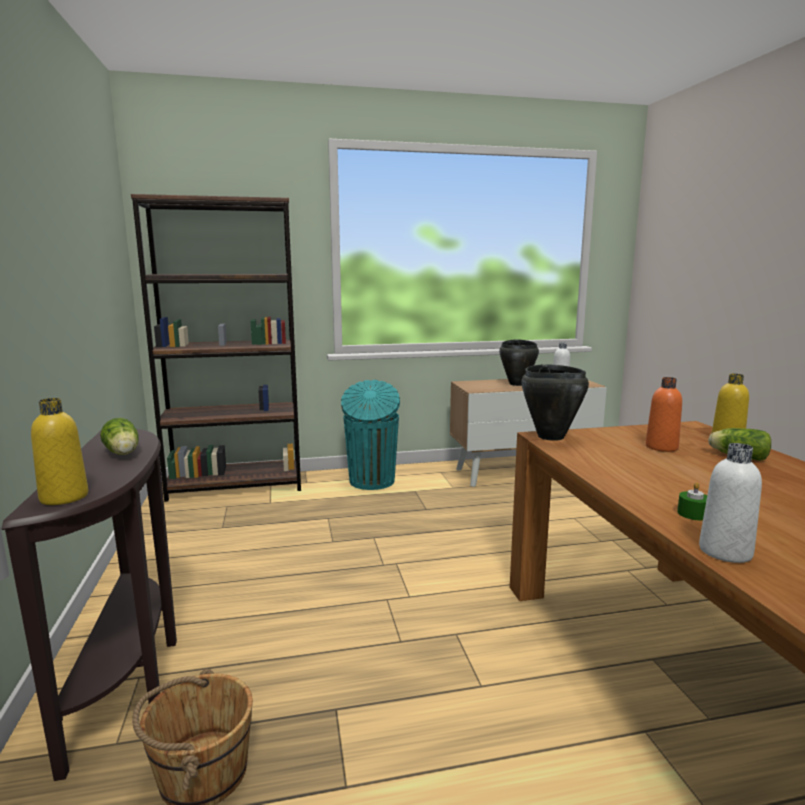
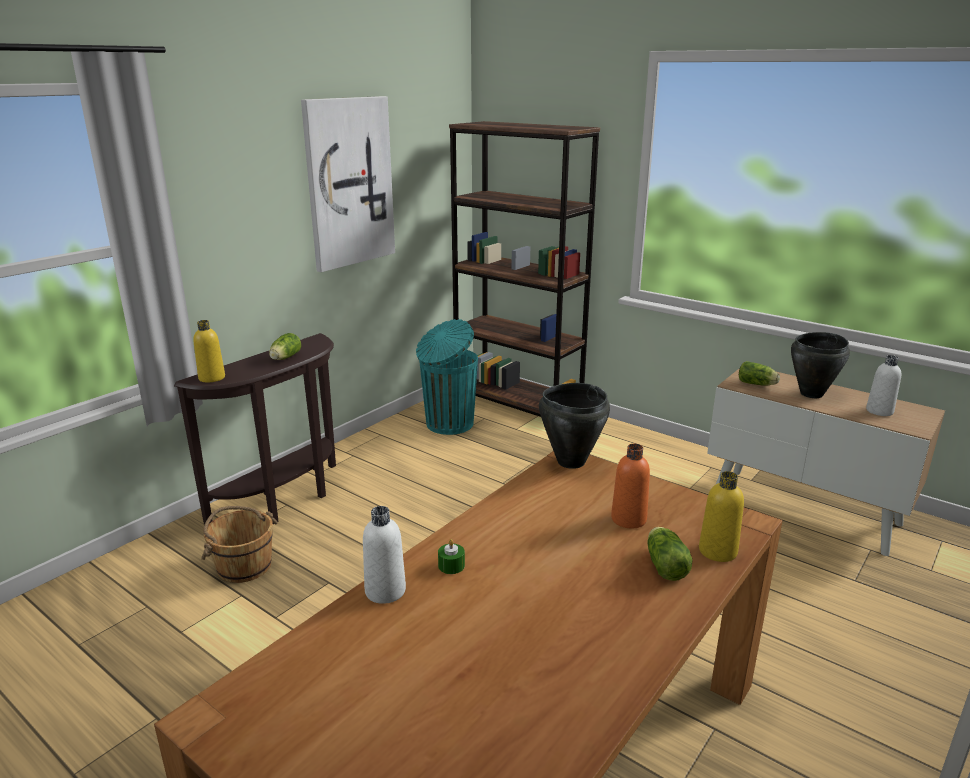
camera: 50 degrees right, 10 degrees up
(67, 240) = (349, 183): none -> picture
(371, 482) = (625, 447): turquoise trash can -> turquoise trash can (448, 424)
(484, 387) = (757, 384): none -> lettuce

